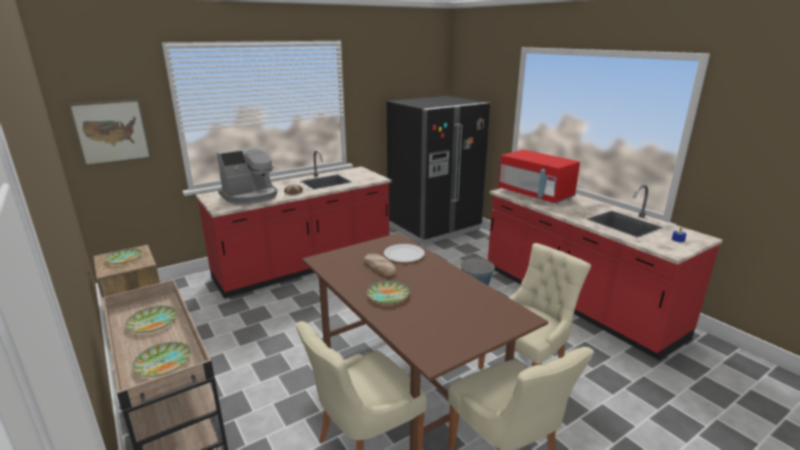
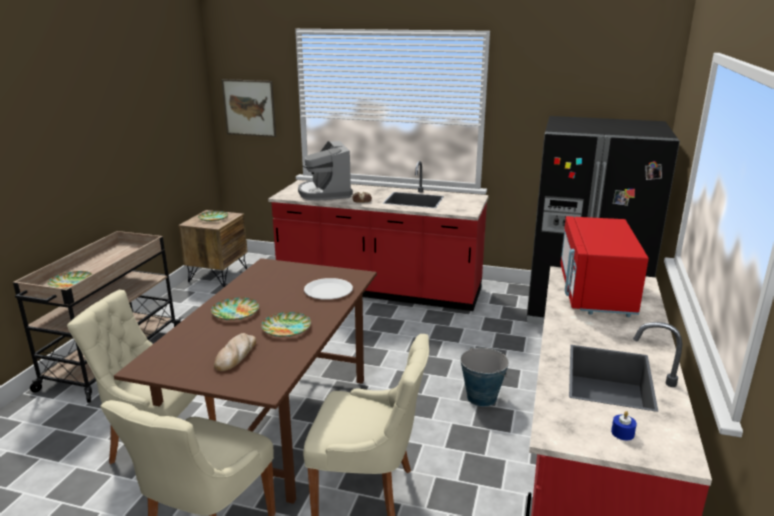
camera: 50 degrees right, 0 degrees up
(152, 322) = (116, 259): plate -> plate (286, 327)
(250, 196) = (325, 193): coffee machine -> coffee machine turned 60 degrees clockwise
(380, 267) = (285, 290): bread -> bread (235, 355)

